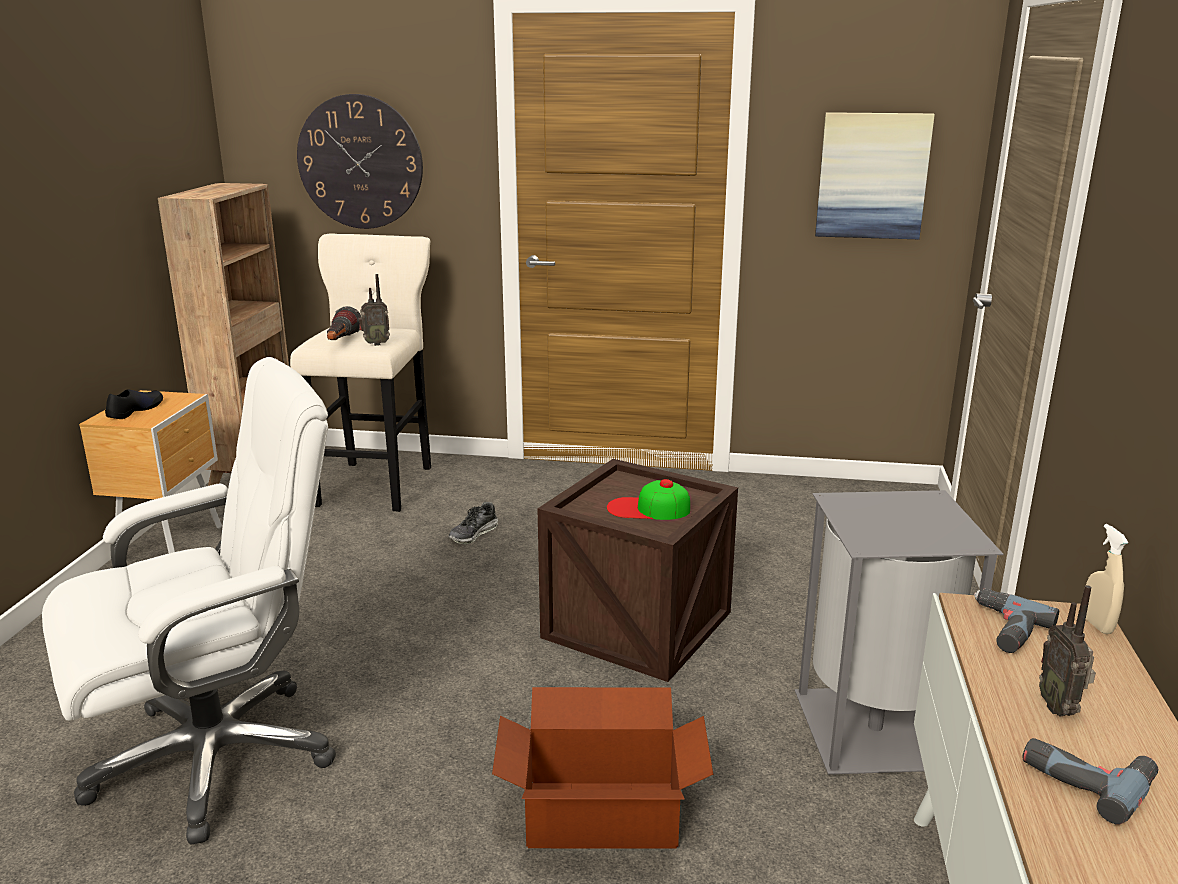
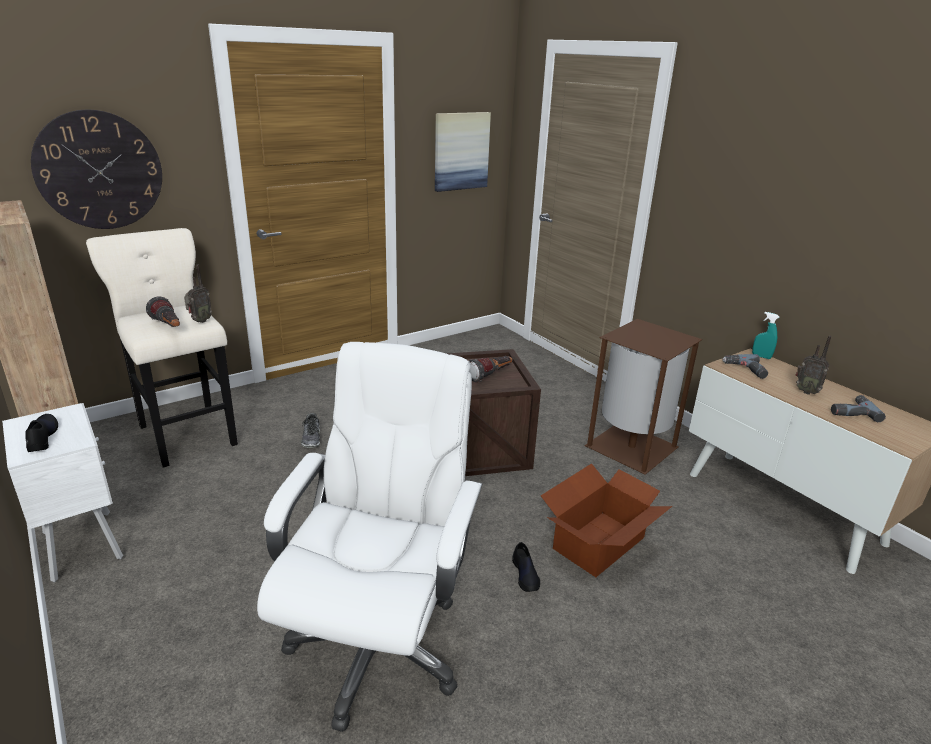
camera: 45 degrees left, 5 degrees up
(172, 544) = (84, 544): brown nightstand -> white nightstand
(453, 789) = (525, 575): none -> black shoe
(648, 509) = (491, 376): cap -> flashlight
(876, 727) = (631, 446): grey trash can -> brown trash can
(1096, 625) = (761, 356): beige spray bottle -> turquoise spray bottle

